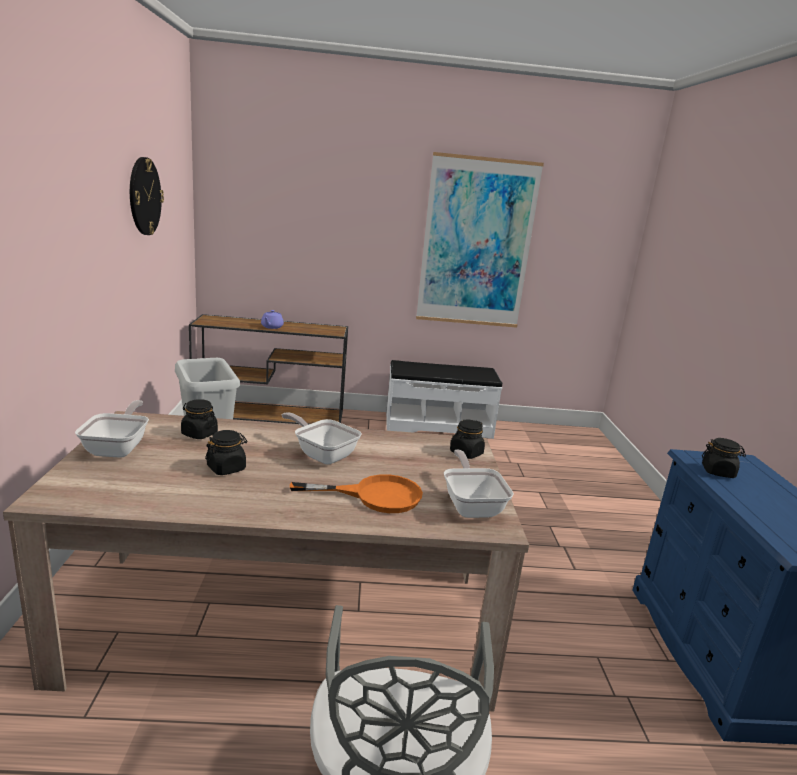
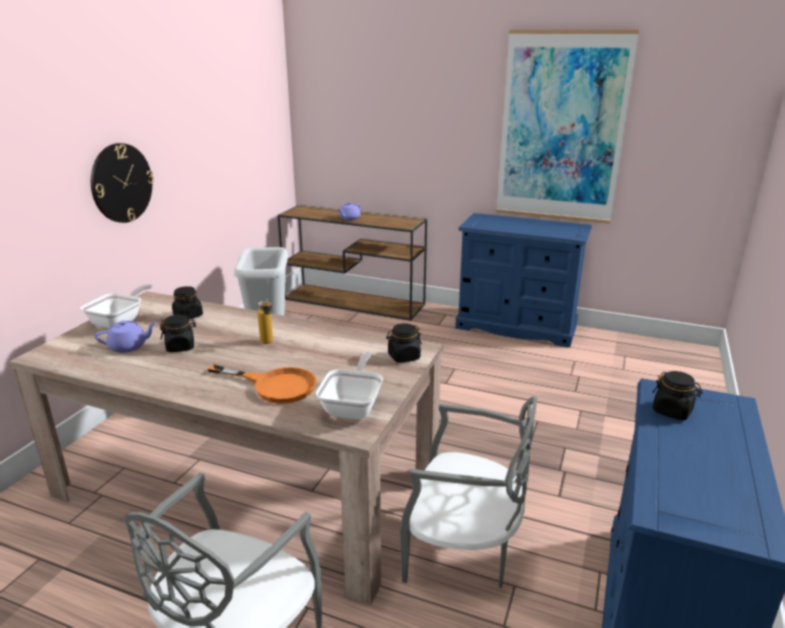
camera: 25 degrees right, 5 degrees up
(144, 196) = (213, 102): wall clock -> wall clock (121, 183)
(161, 475) = (129, 346): none -> purple teapot
(322, 454) = (268, 343): frying pan -> bottle
(438, 425) = (516, 326): white bench -> blue dresser
(536, 636) = (463, 551): none -> grey chair

